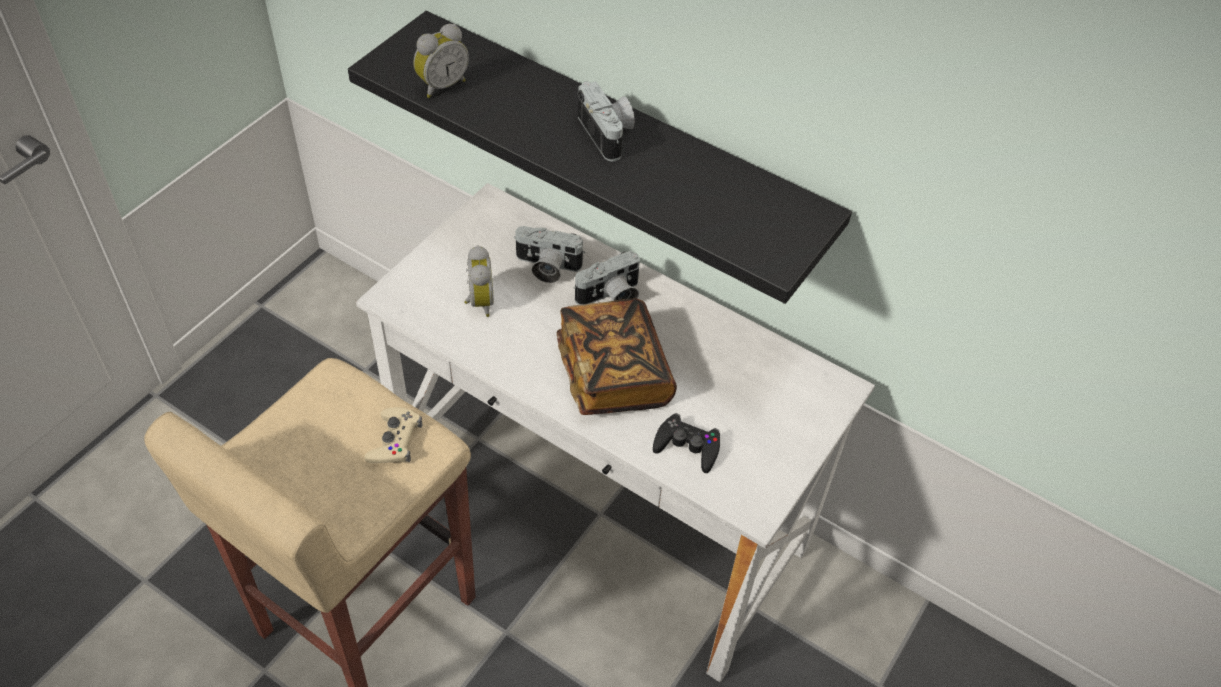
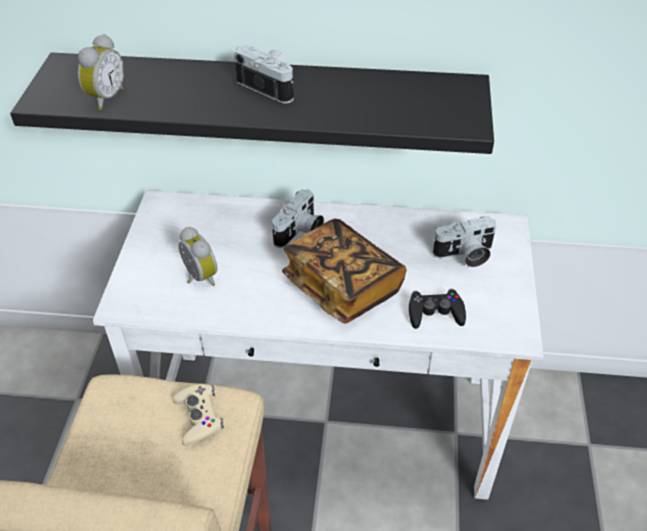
camera: 25 degrees left, 5 degrees down
(546, 267) = (235, 231): camera -> camera (465, 255)

